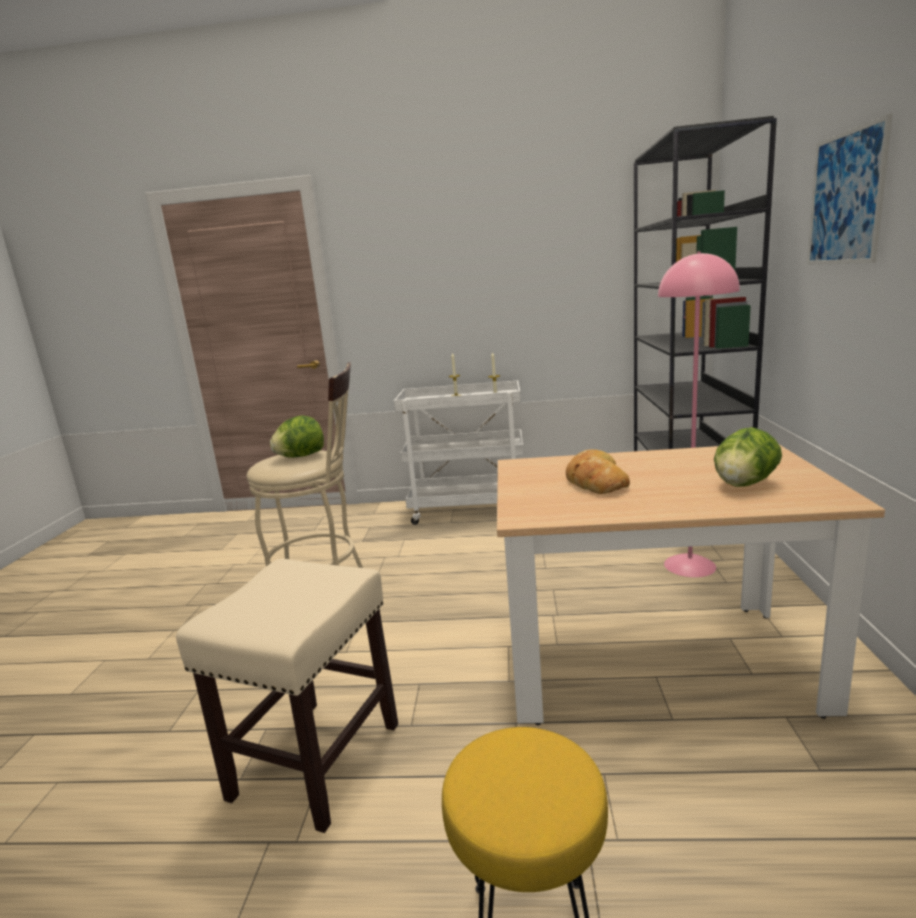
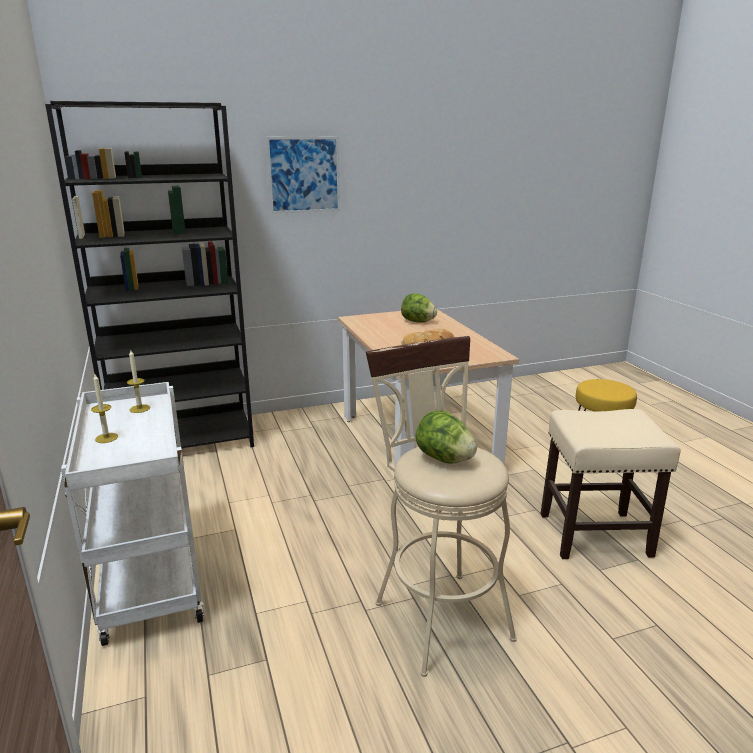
camera: 115 degrees left, 5 degrees up
(690, 565) = (291, 437): pink floor lamp -> none

